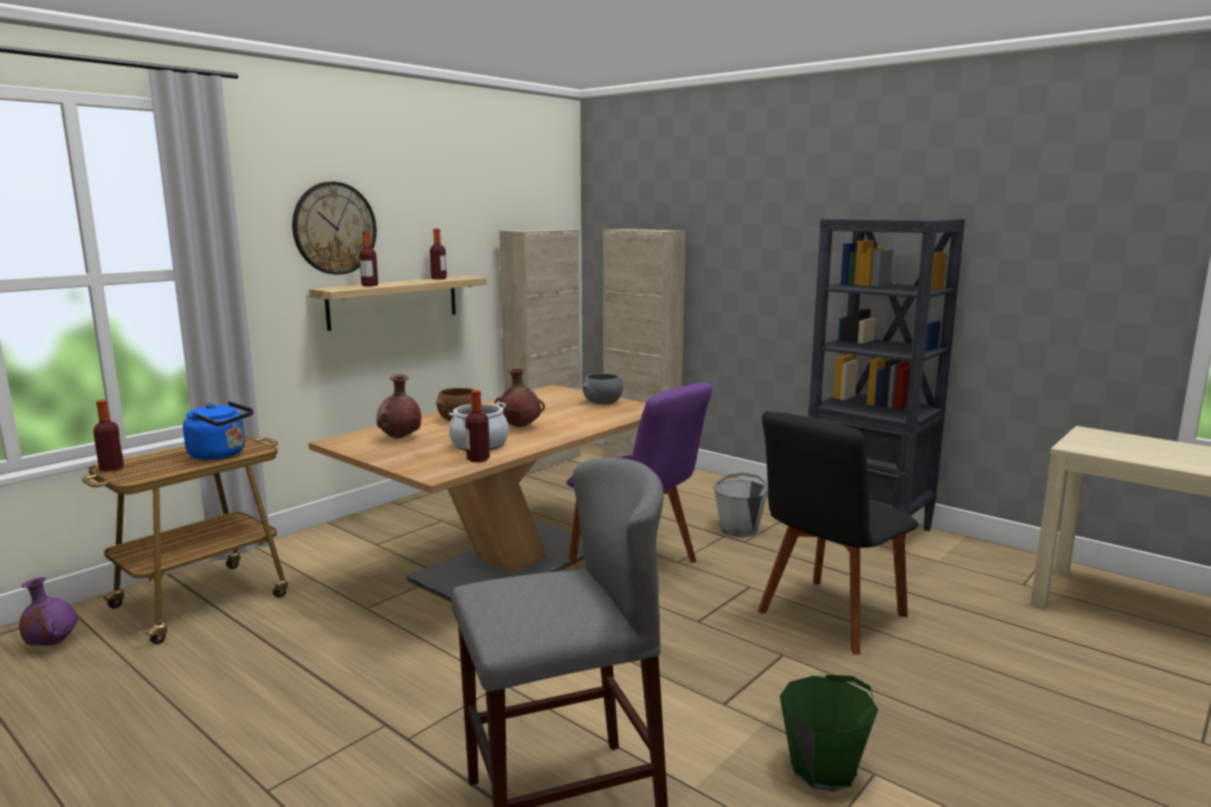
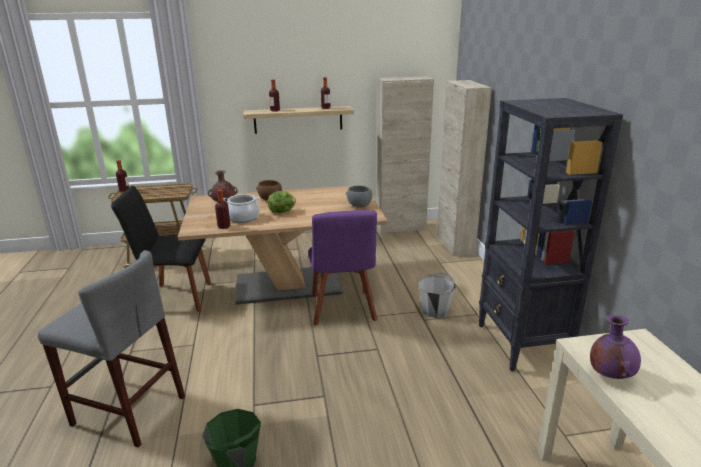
camera: 40 degrees right, 10 degrees up
(52, 644) = (104, 258): purple vase -> purple vase (610, 375)
(221, 455) = (164, 193): blue kettle -> none
(334, 228) = (259, 76): wall clock -> none
(519, 427) = (282, 211): brown vase -> lettuce
(828, 617) = (386, 388): black chair -> black chair (174, 298)

